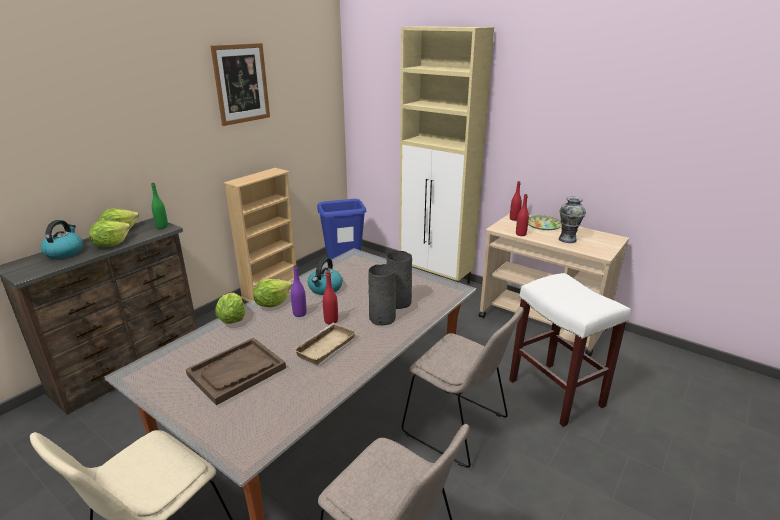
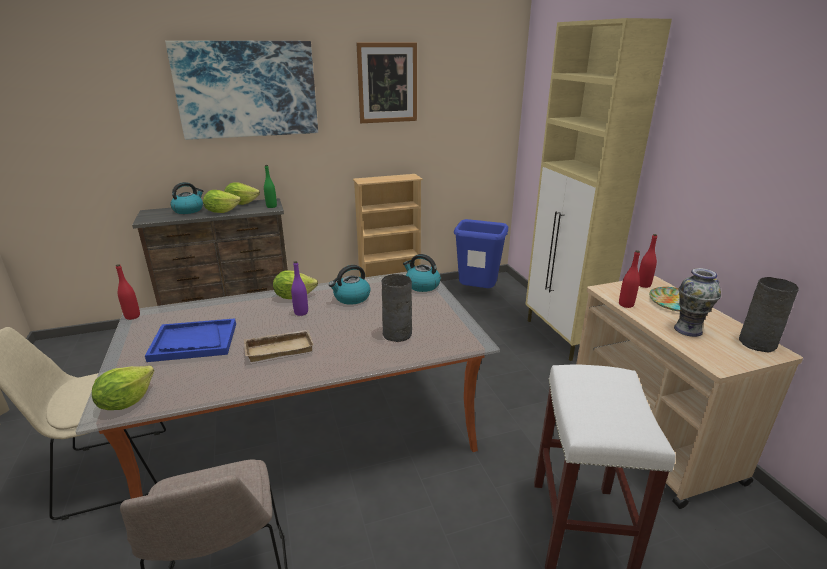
camera: 35 degrees right, 0 degrees up
(107, 103) = (247, 89): none -> picture
(232, 319) = (249, 298): lettuce -> lettuce (126, 401)
(236, 372) = (193, 342): brown tray -> blue tray
(331, 321) = (315, 328): red bottle -> red bottle (132, 316)
(366, 262) = (422, 285): none -> kettle
(383, 318) = (362, 343): grey vase -> grey vase (758, 343)
(458, 427) = (423, 503): beige chair -> none

